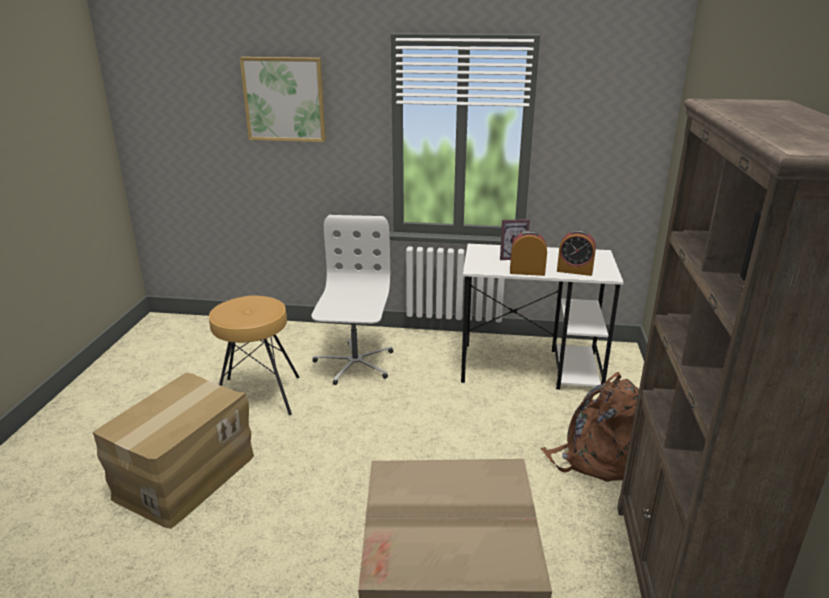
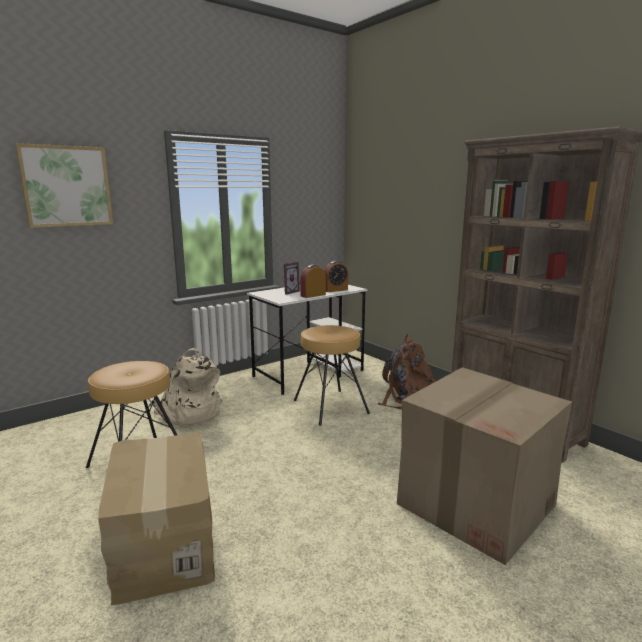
camera: 45 degrees left, 10 degrees down
(354, 363) = (189, 413): white office chair -> beige backpack
(486, 423) = (330, 407): none -> brown stool

